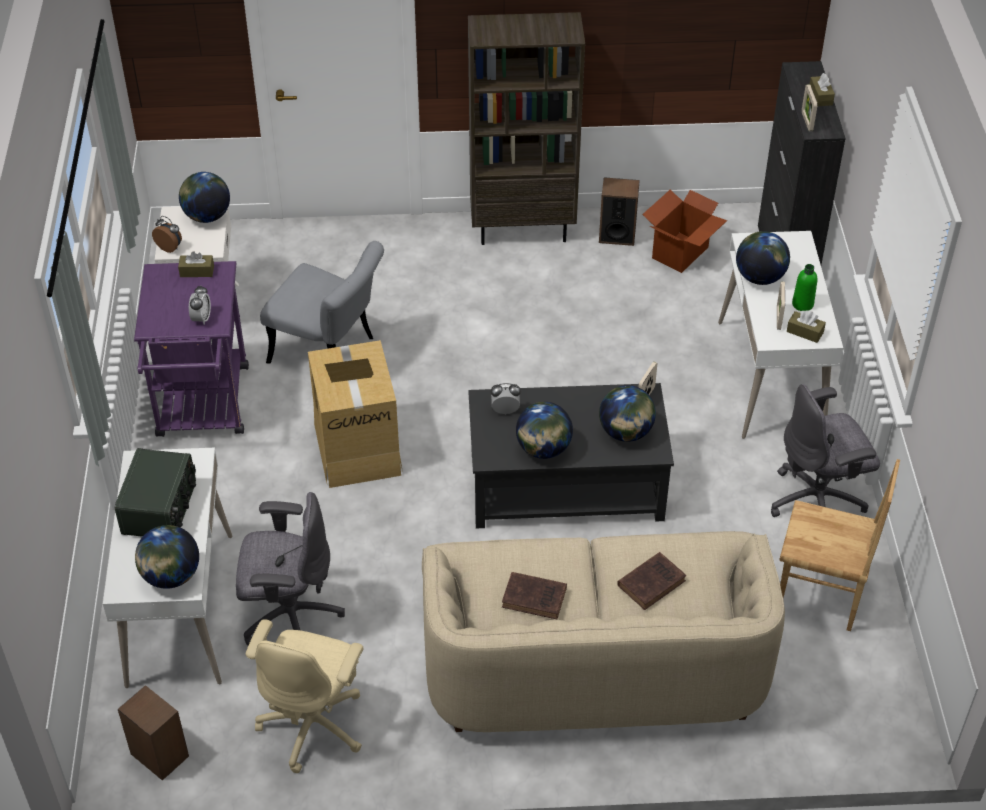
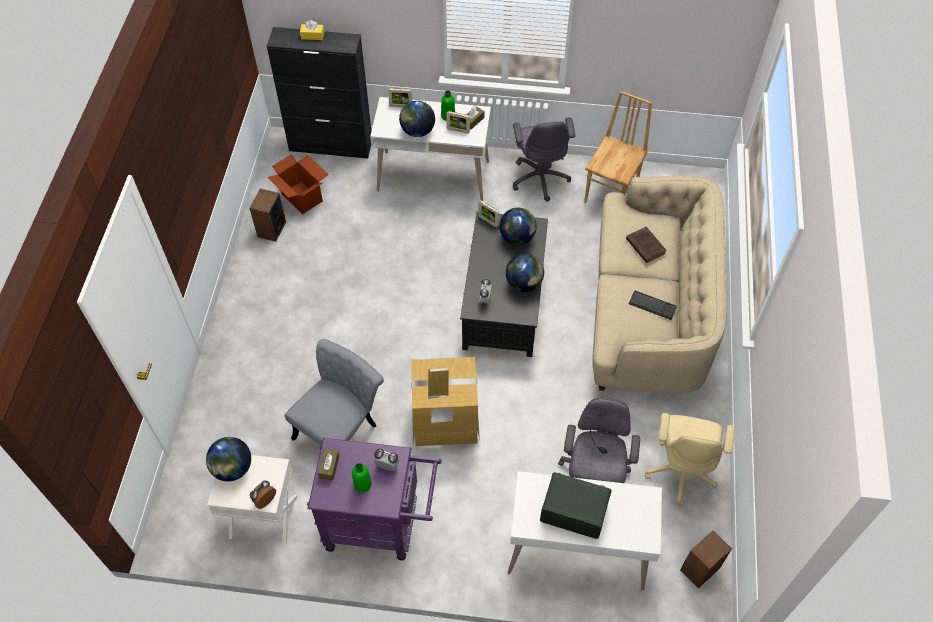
camera: 80 degrees left, 10 degrees up
(171, 576) = (639, 506): globe -> none
(176, 301) = (362, 484): none -> green bottle
(314, 724) = (681, 471): beige office chair -> beige office chair turned 75 degrees clockwise
(523, 229) = (245, 284): brown bookcase -> none
(536, 598) = (652, 305): brown book -> keyboard
(807, 122) = (337, 48): picture frame -> picture frame (401, 106)
(820, 96) = (312, 35): brown tissue box -> yellow tissue box

